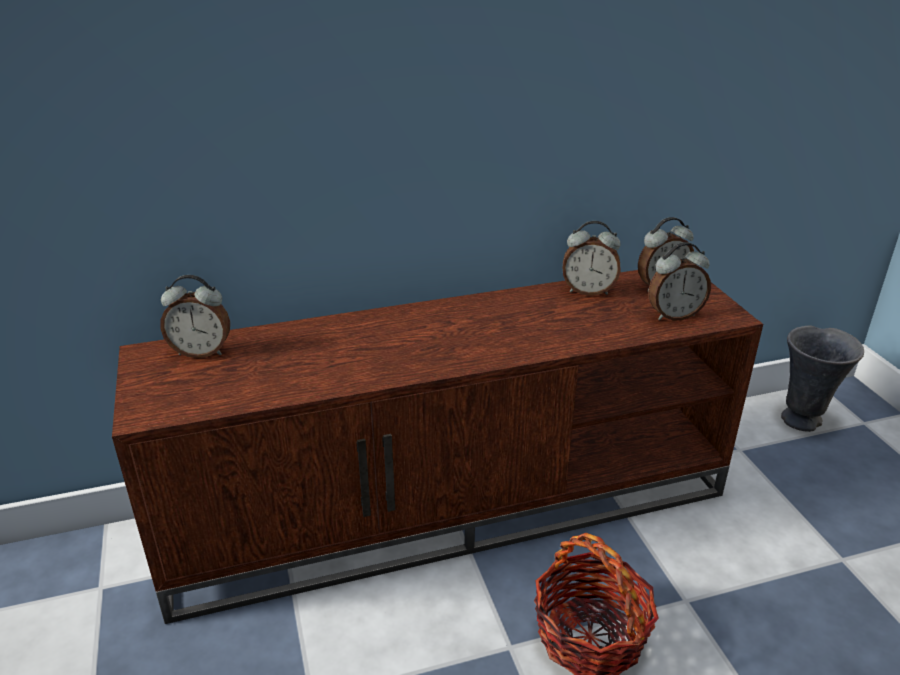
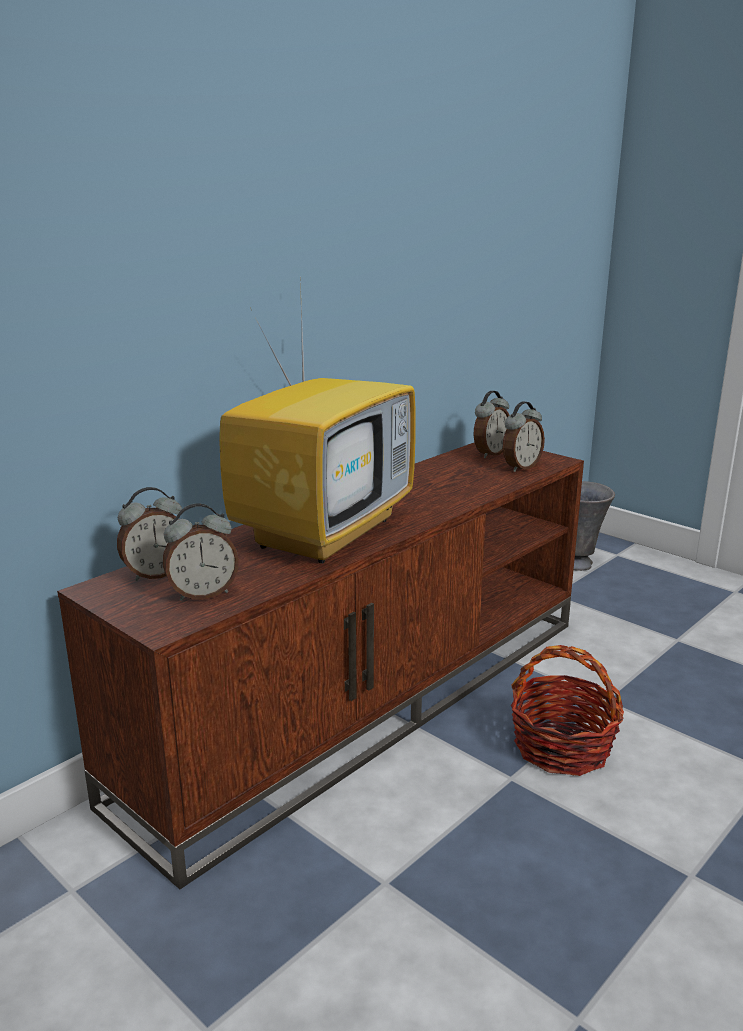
camera: 30 degrees left, 10 degrees down
(384, 345) = (324, 531): none -> television
(588, 291) = (441, 466): alarm clock -> alarm clock (203, 594)

